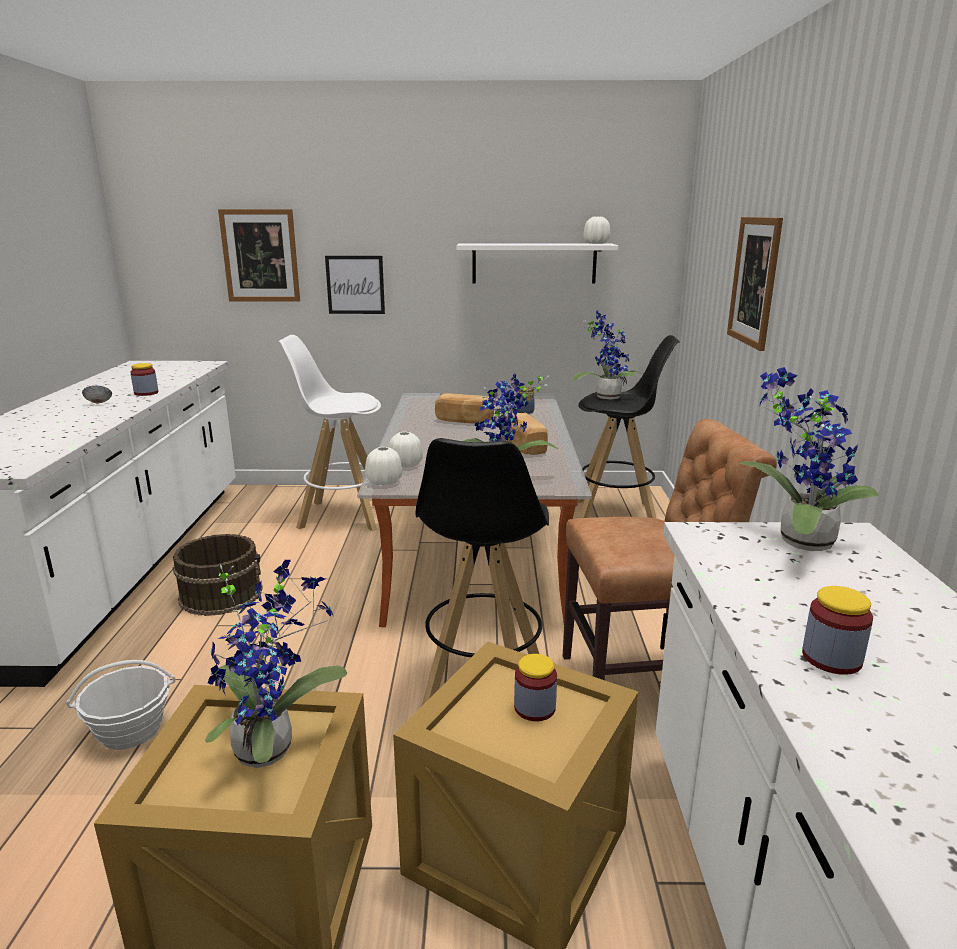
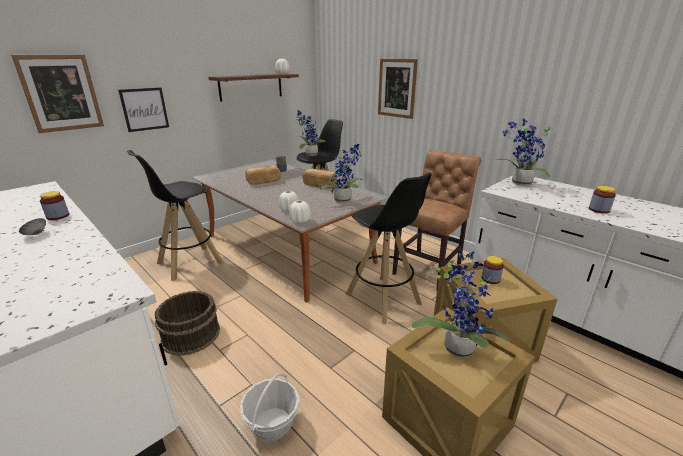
camera: 45 degrees left, 5 degrees up
(342, 515) = (189, 263): white stool -> black stool
(534, 263) = (251, 87): white shelf -> brown shelf

